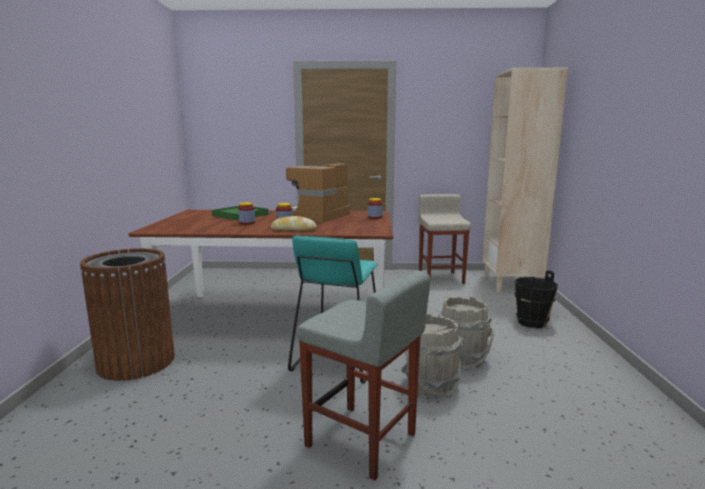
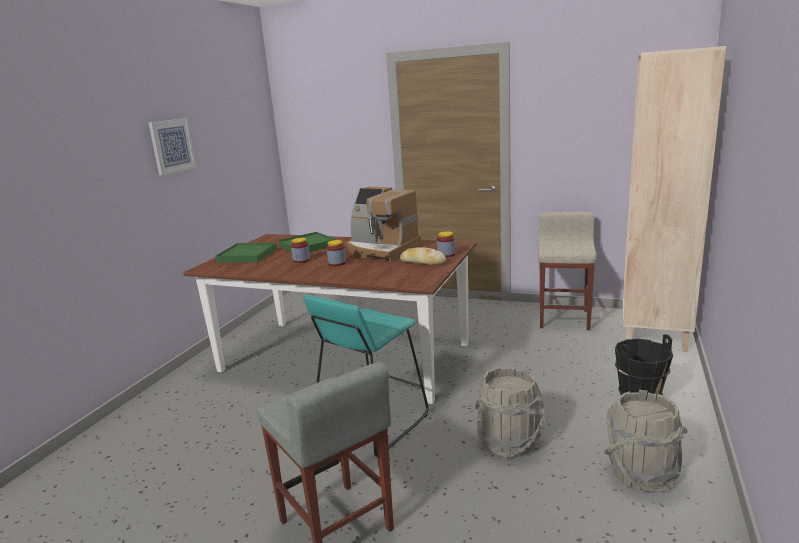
camera: 20 degrees right, 5 degrees up
(108, 113) = (172, 146): none -> picture
(136, 362) = (187, 400): brown trash can -> none
(186, 221) = (247, 255): none -> green tray
(293, 230) = (336, 275): bread -> bread (423, 262)
(315, 216) = (382, 250): coffee machine -> coffee machine turned 105 degrees counterclockwise
(431, 385) = (450, 471): grey bucket -> grey bucket (641, 474)

